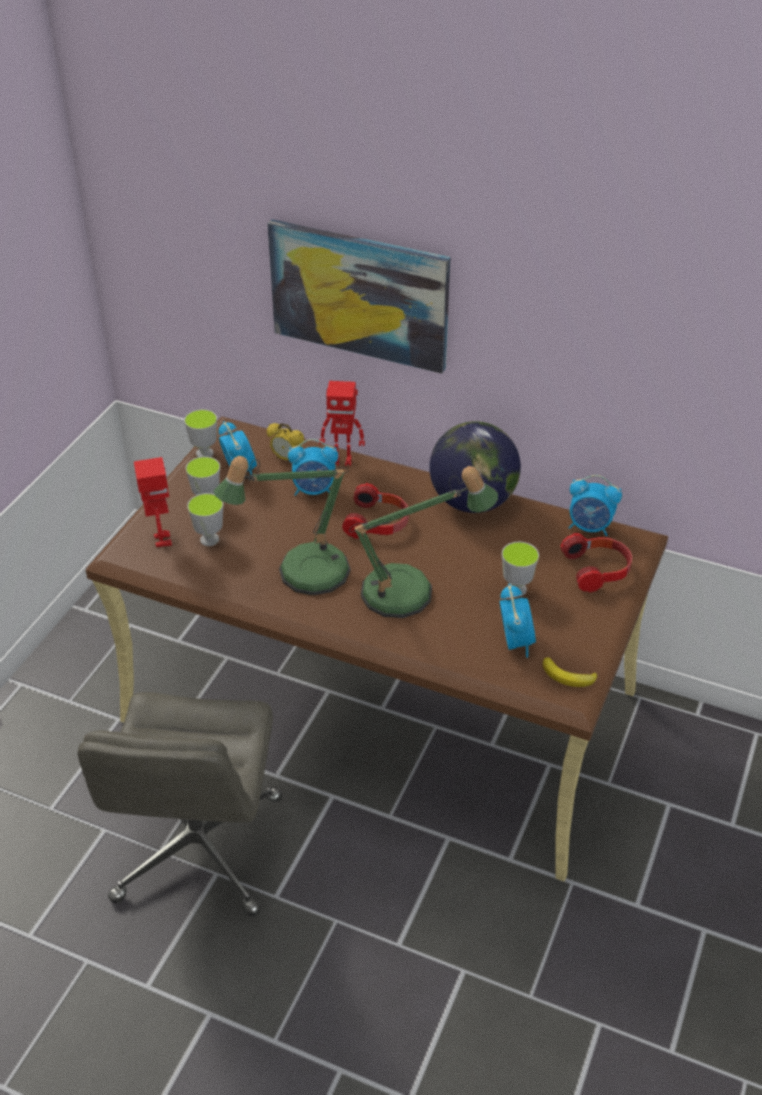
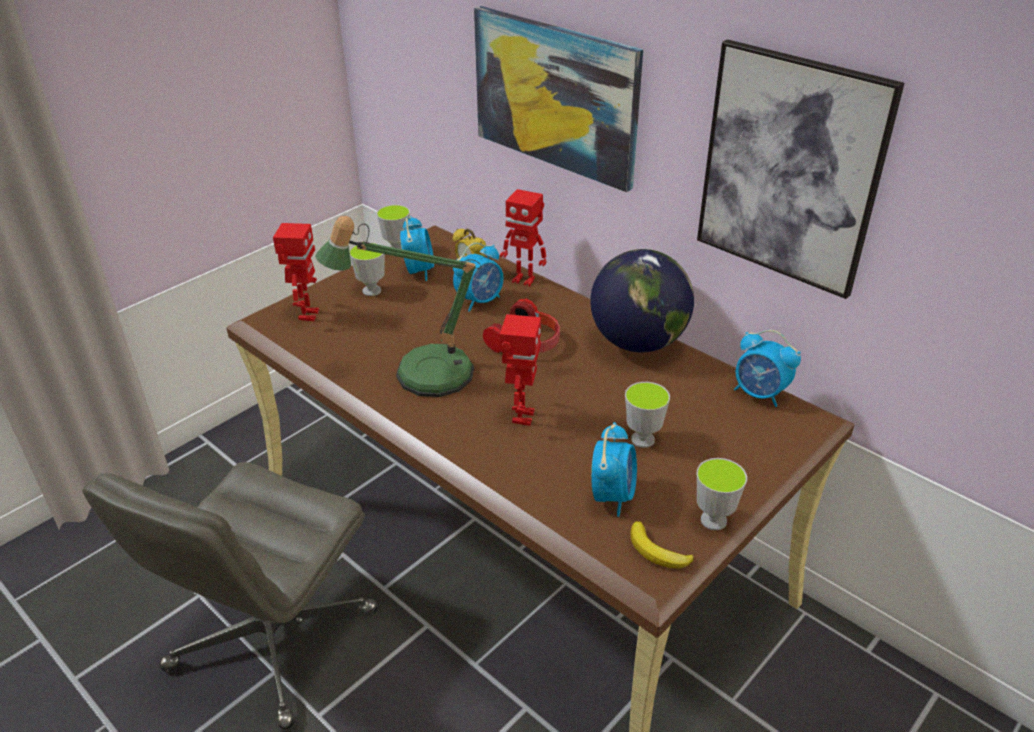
camera: 20 degrees right, 5 degrees down
(209, 539) = (352, 323): cup -> cup (713, 520)
(314, 490) = (480, 301): alarm clock -> alarm clock turned 60 degrees counterclockwise
(410, 593) = (521, 417): table lamp -> toy robot
(594, 346) = (790, 169): none -> picture
(598, 570) = (749, 440): headphones -> none

